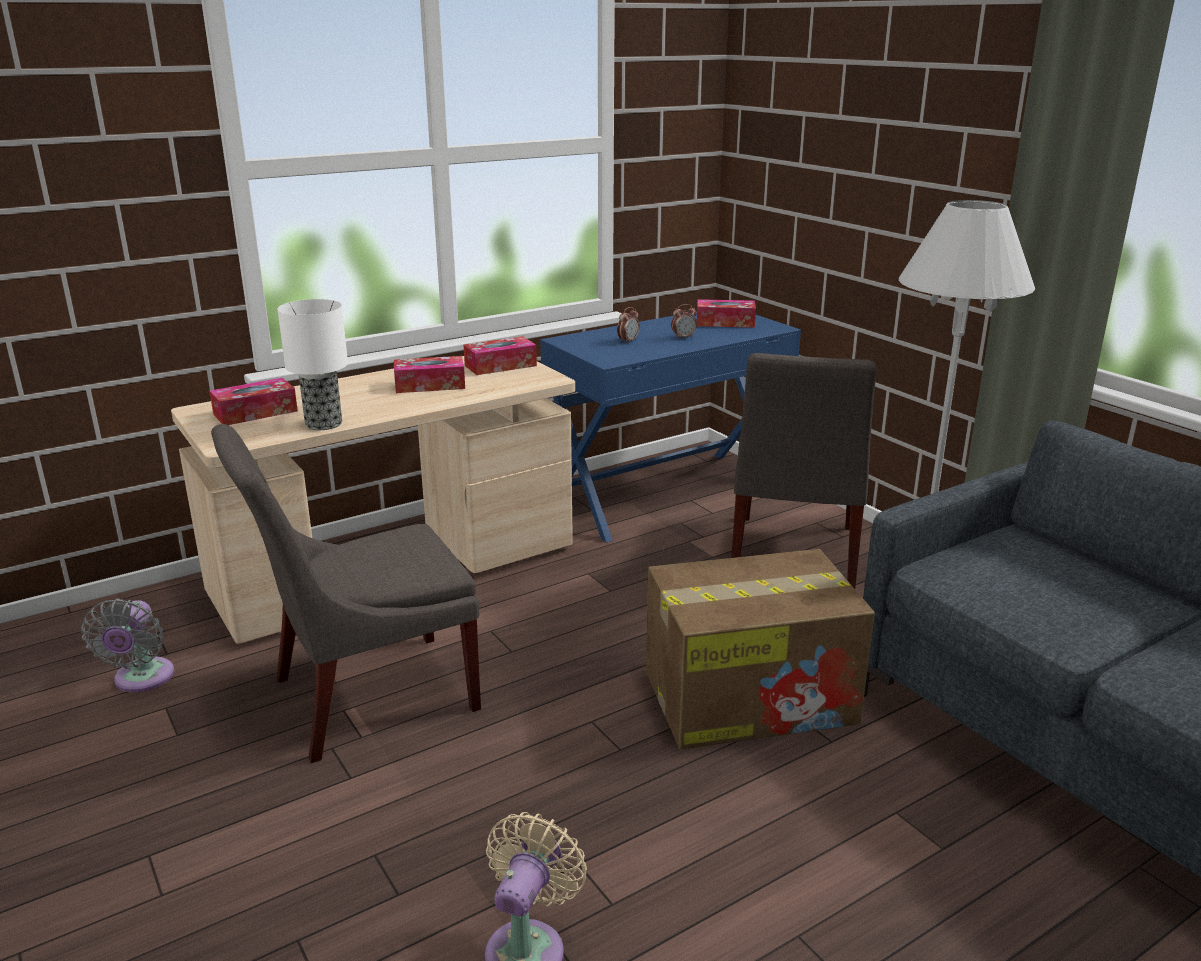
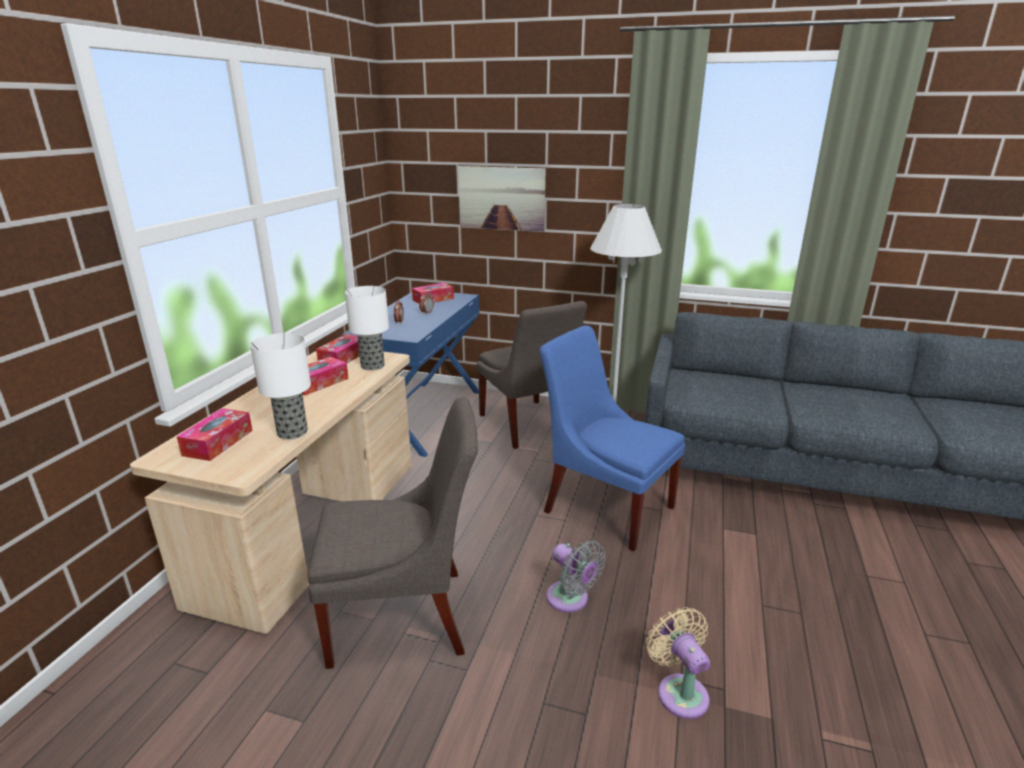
camera: 40 degrees left, 0 degrees up
(142, 679) = (213, 703): grey fan -> grey fan (570, 600)
(365, 696) = (406, 617): grey chair -> grey chair turned 120 degrees counterclockwise
(513, 382) = (372, 365): none -> table lamp
(751, 697) = (604, 506): cardboard box -> blue chair
(852, 175) = (501, 198): none -> picture

